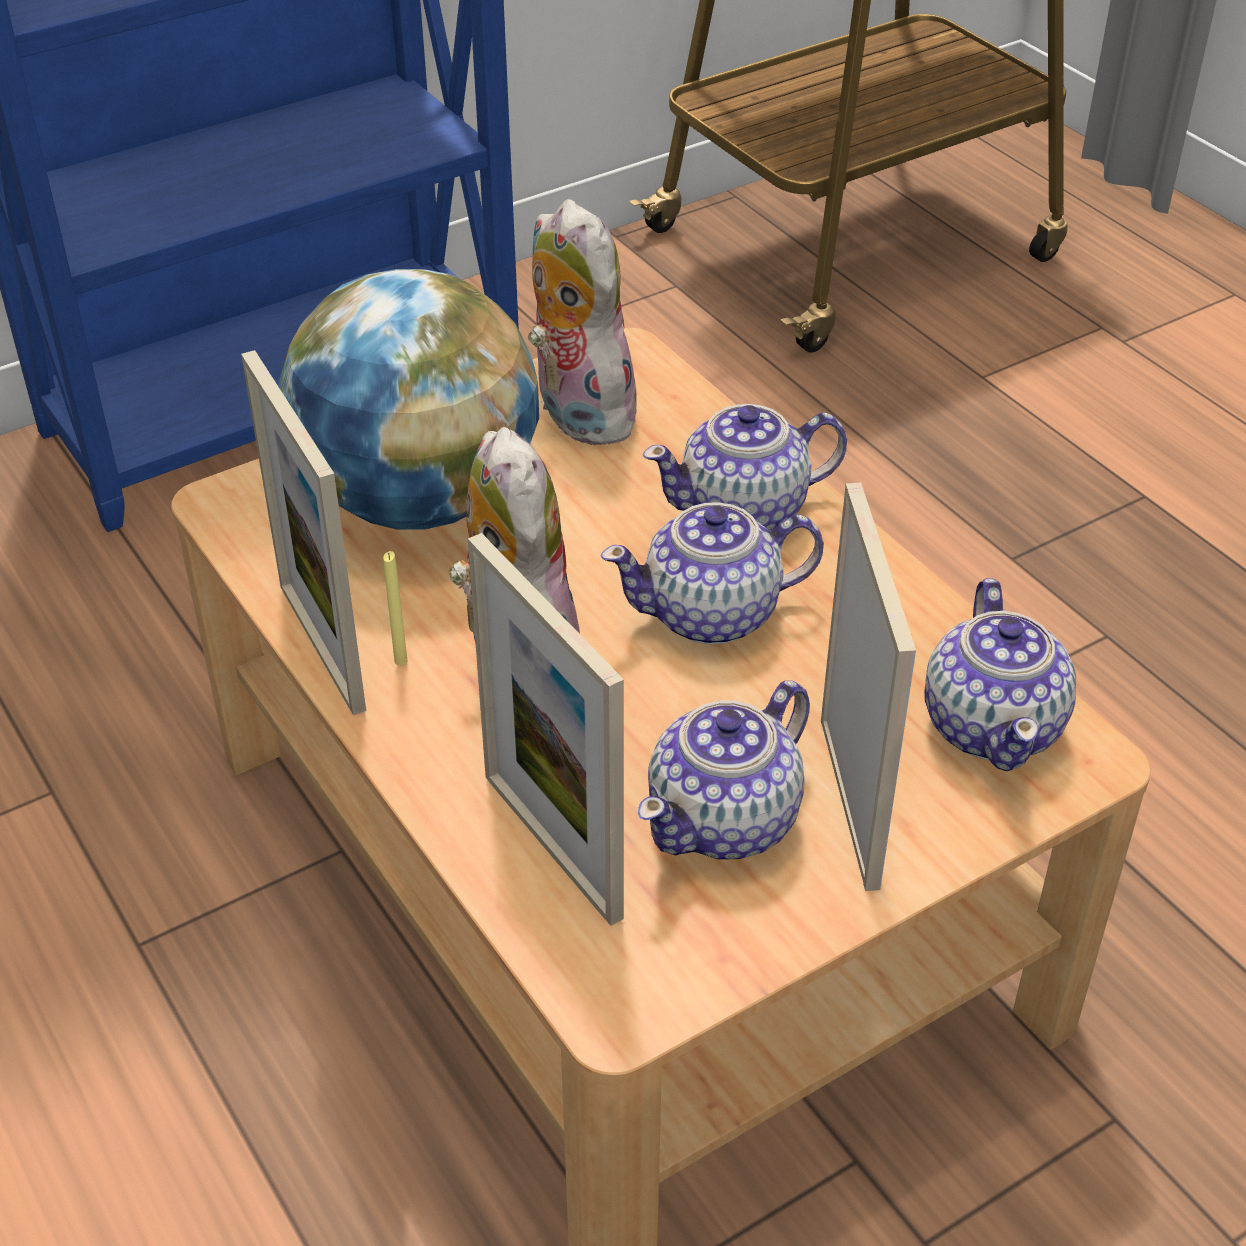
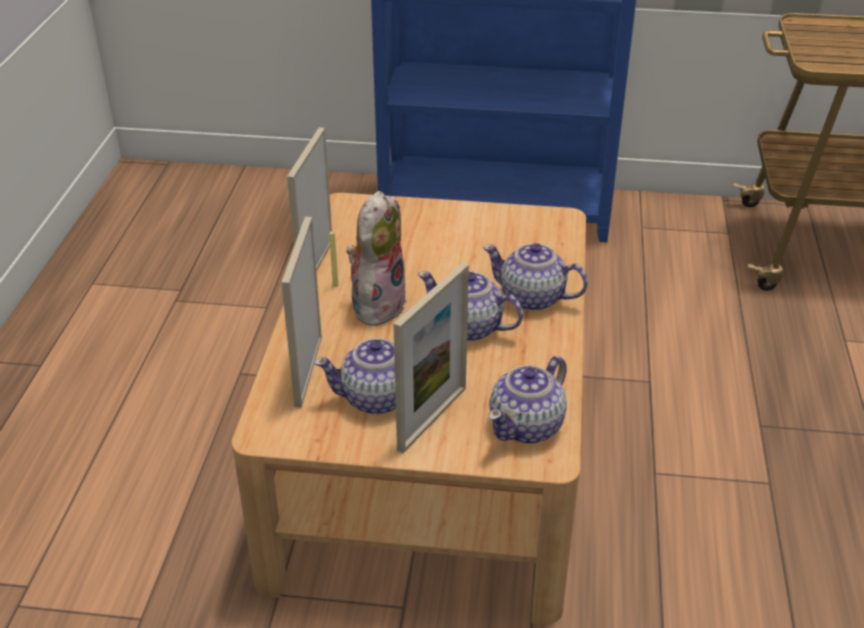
camera: 40 degrees right, 5 degrees down
(418, 500) = (411, 235): globe -> none
(576, 413) = (512, 232): plush toy -> none

